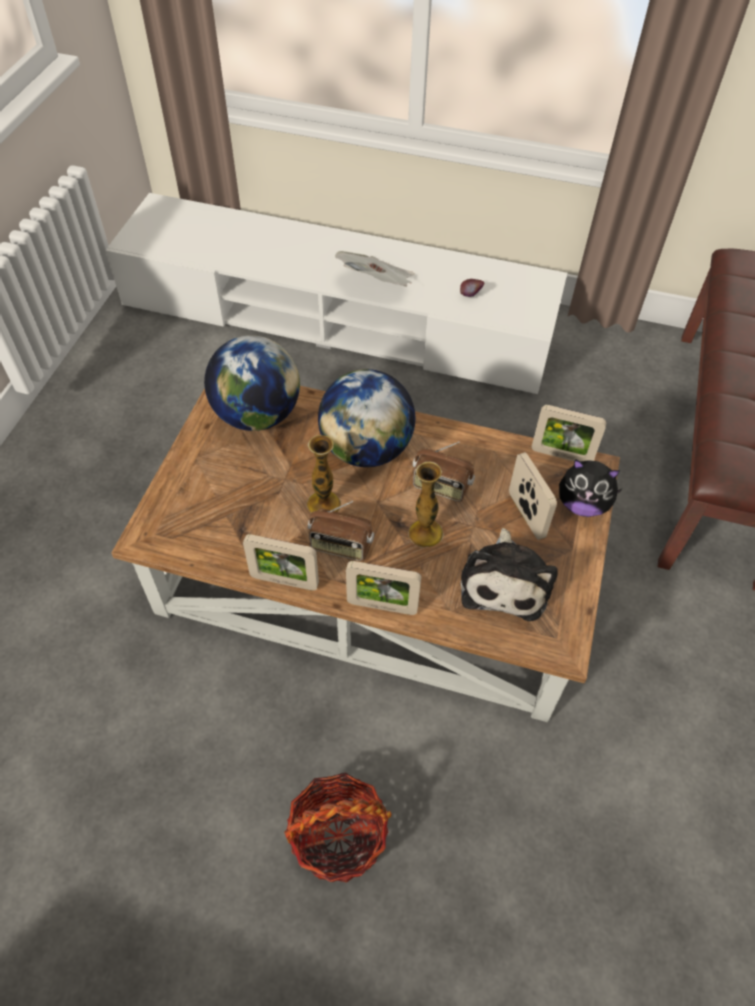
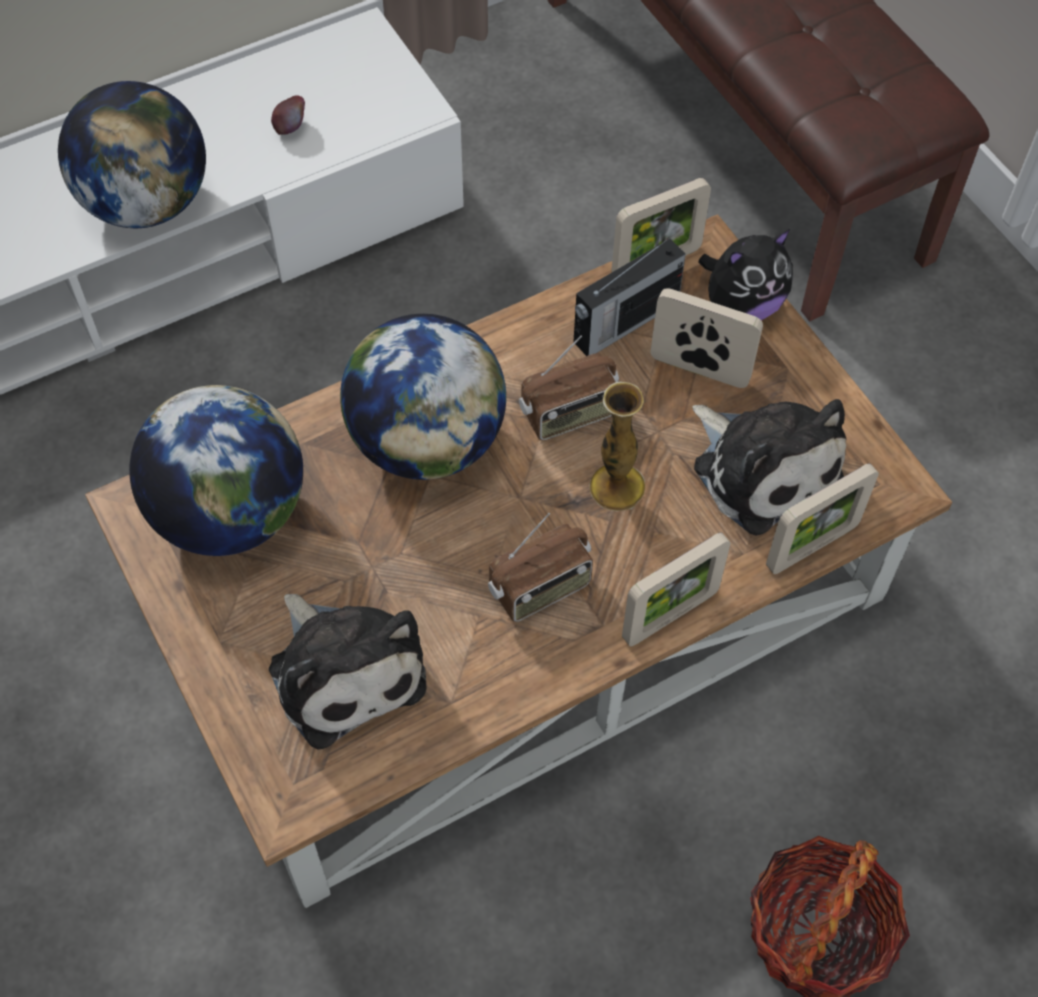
camera: 45 degrees left, 5 degrees up
(225, 509) = (344, 670): none -> plush toy
(284, 581) = (527, 690): picture frame -> picture frame (811, 547)
(323, 504) = (459, 556): vase -> none
(378, 285) = (146, 203): newspaper -> globe
(513, 469) = (623, 323): none -> radio

